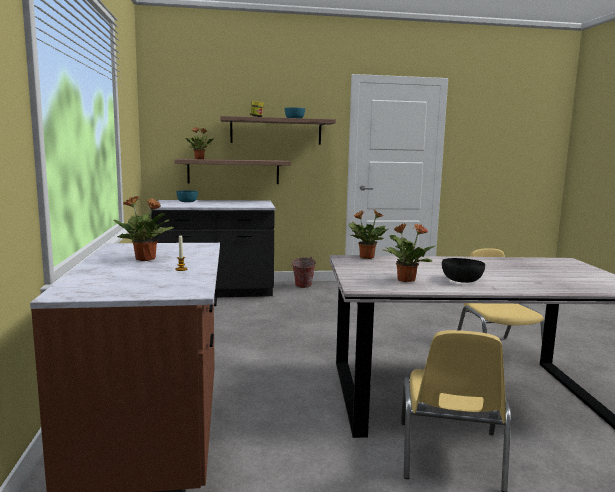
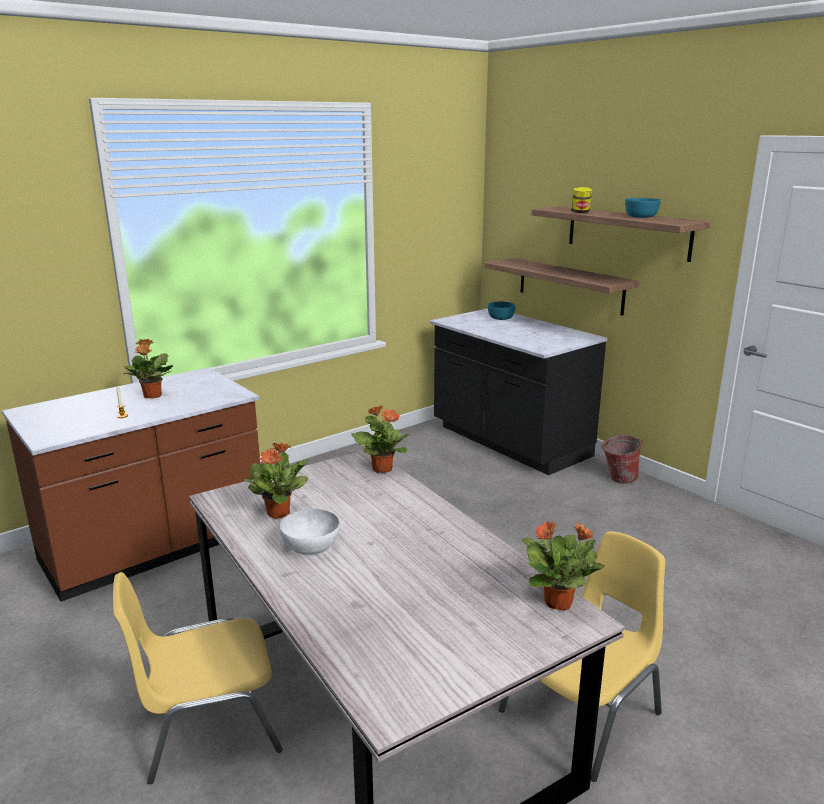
camera: 60 degrees right, 10 degrees up
(199, 159) = (521, 264): potted plant -> potted plant (559, 603)
(461, 280) = (310, 546): black bowl -> white bowl

